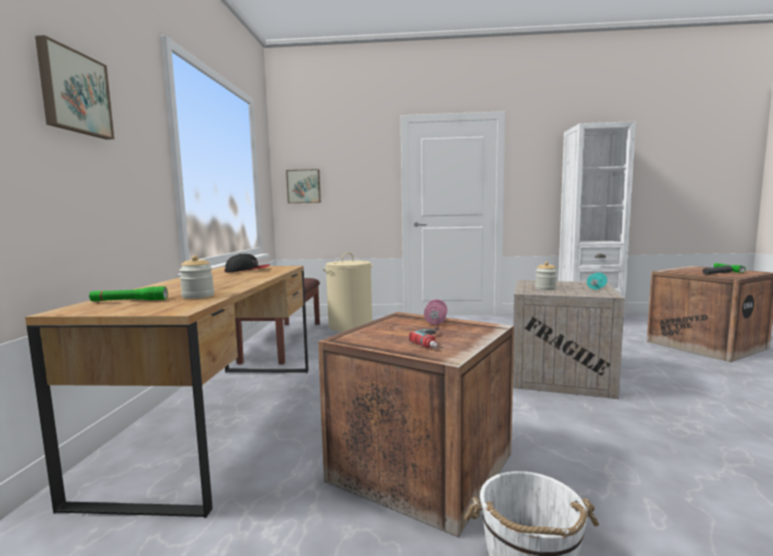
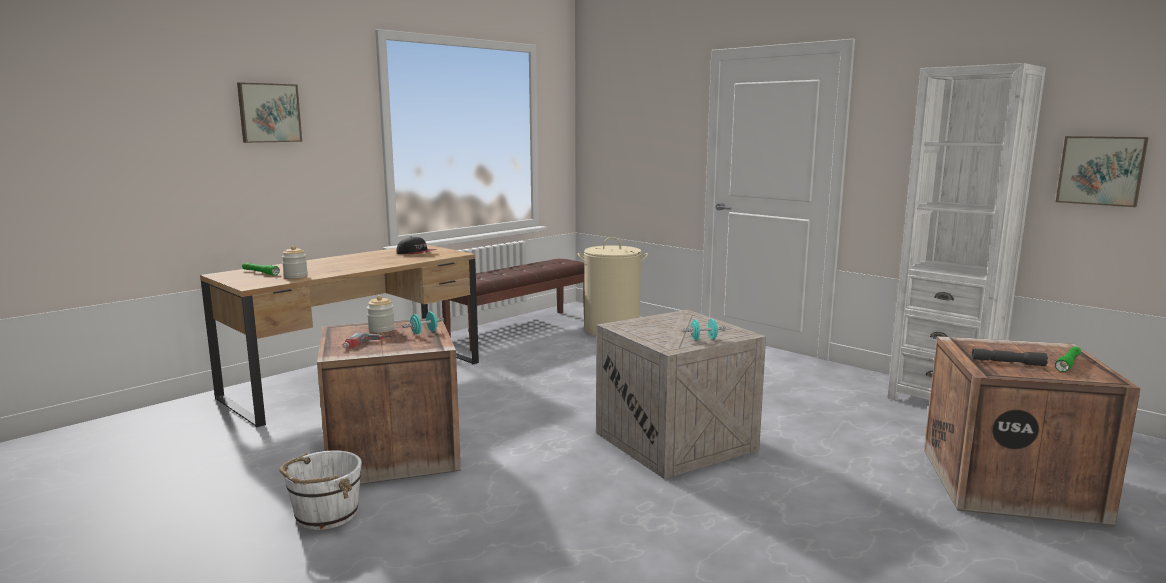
camera: 40 degrees right, 5 degrees up
(304, 186) = (604, 144): picture -> picture (1101, 170)
(435, 322) = (424, 332): pink dumbbell -> turquoise dumbbell
(545, 288) = (653, 326): jar -> jar (381, 329)

